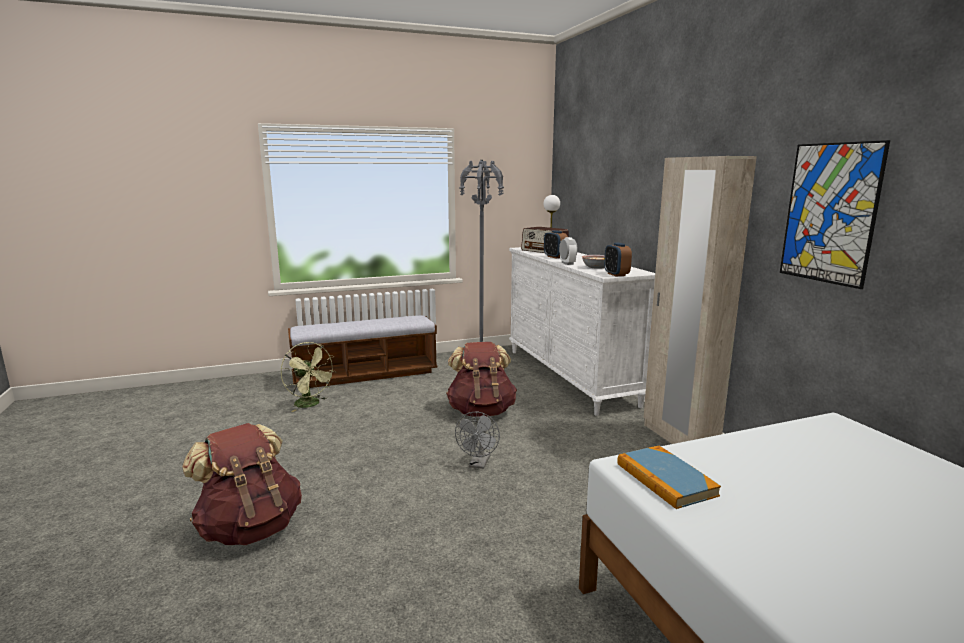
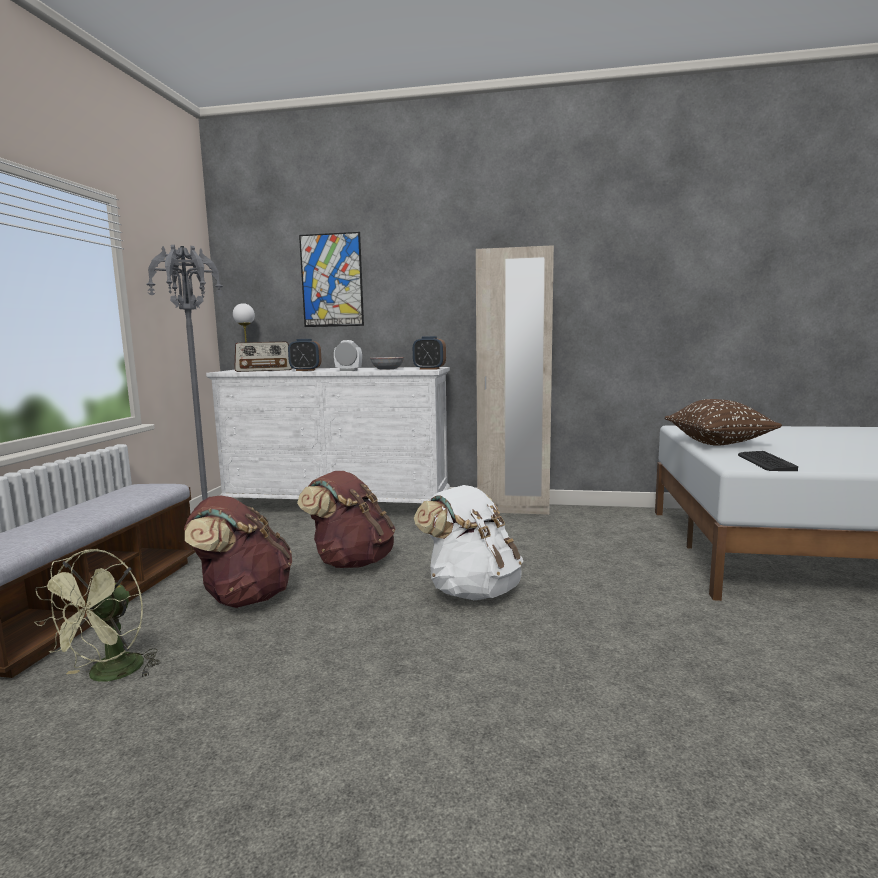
camera: 60 degrees left, 5 degrees down
(250, 528) = (491, 804): brown backpack -> brown backpack (243, 598)
(311, 404) = (109, 675): green fan -> green fan turned 120 degrees clockwise
(479, 464) = (472, 590): grey fan -> white backpack
(665, 479) = (765, 462): book -> keyboard
(751, 449) = (718, 443): none -> brown pillow
(830, 213) = (620, 290): picture -> picture (332, 280)

